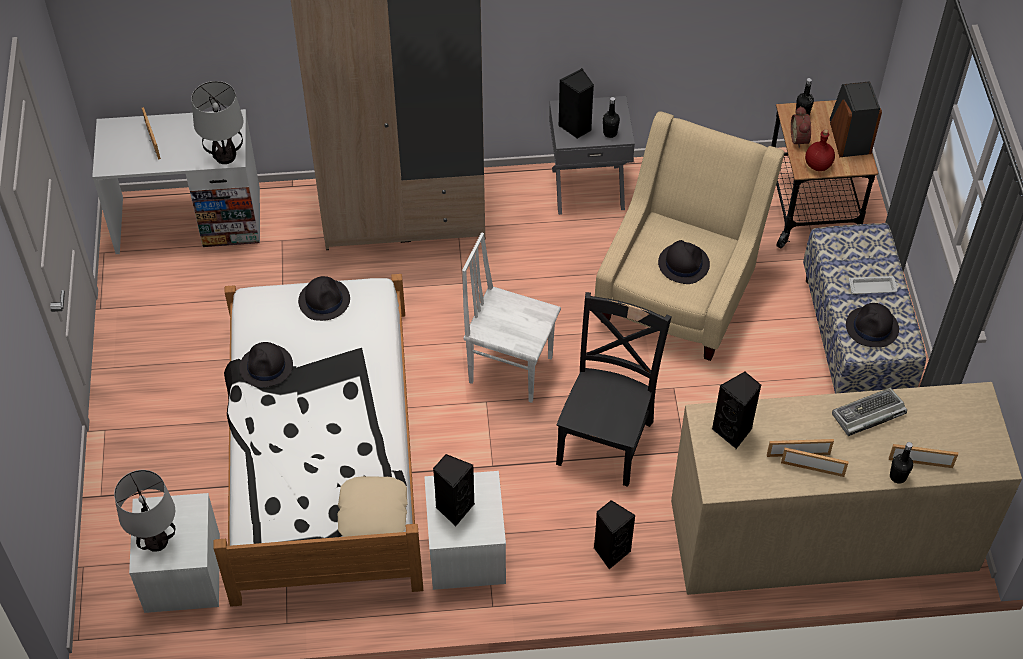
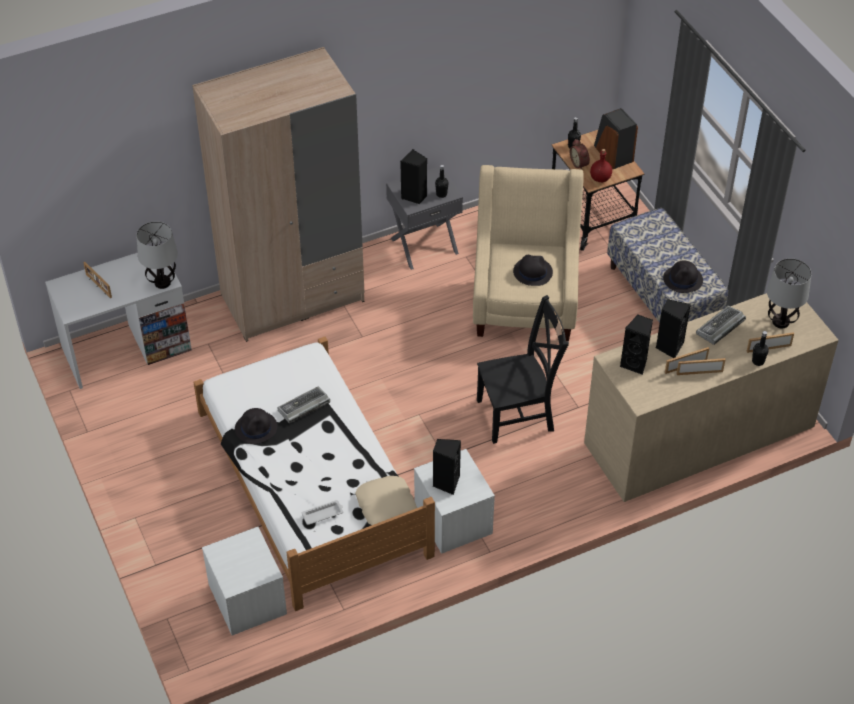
camera: 20 degrees left, 5 degrees down
(157, 541) = (236, 570): table lamp -> table lamp (781, 321)
(324, 300) = (277, 370): black hat -> none
(333, 357) = (303, 407): none -> keyboard
(510, 368) = (426, 386): white chair -> none
(606, 439) = (518, 414): black chair -> black chair turned 75 degrees clockwise
(611, 551) = (557, 489): black speaker -> black speaker (669, 347)
(873, 287) = (671, 252): white tray -> white tray (323, 514)

